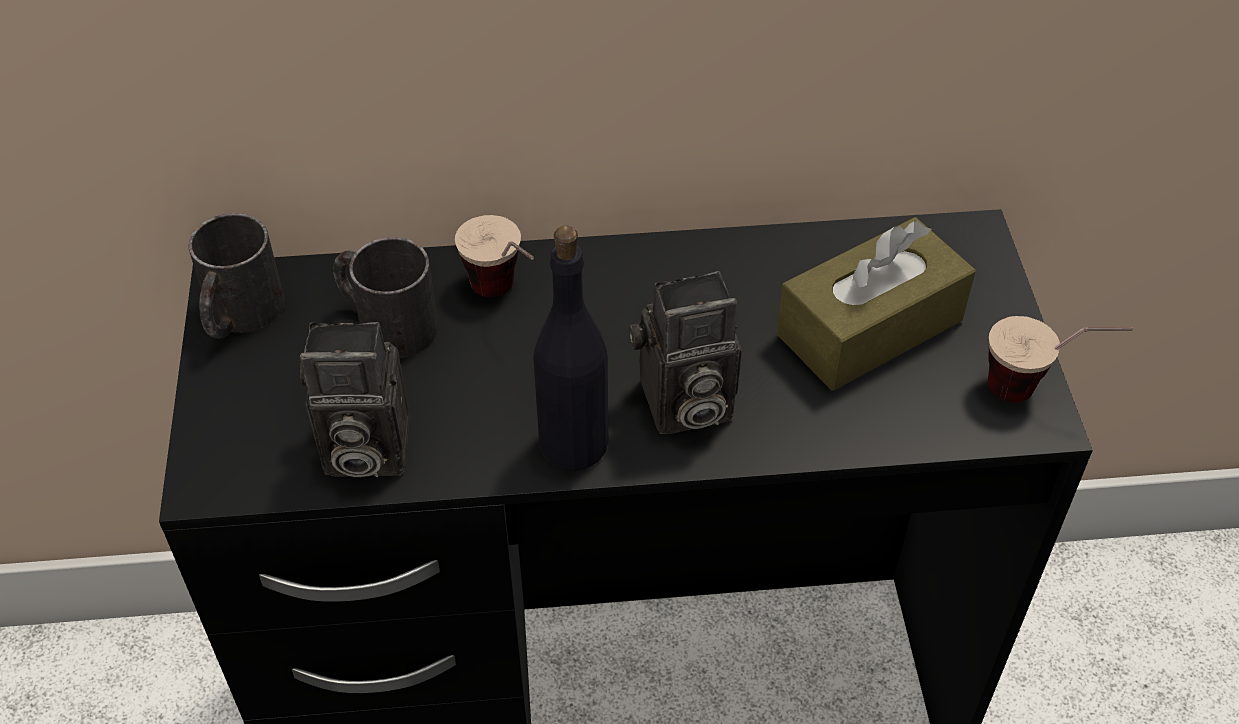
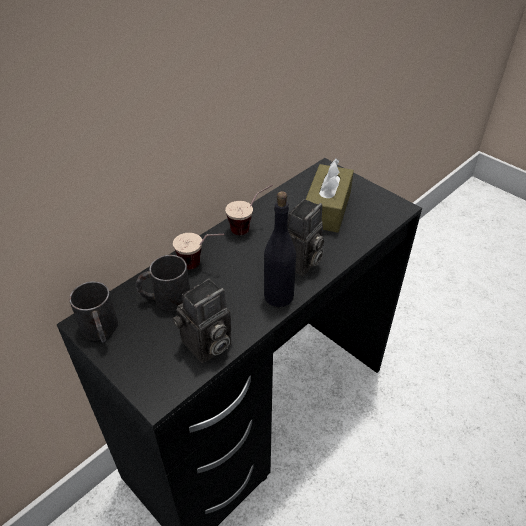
camera: 40 degrees left, 5 degrees down
(1038, 392) = (392, 200): cup -> cup (250, 226)

